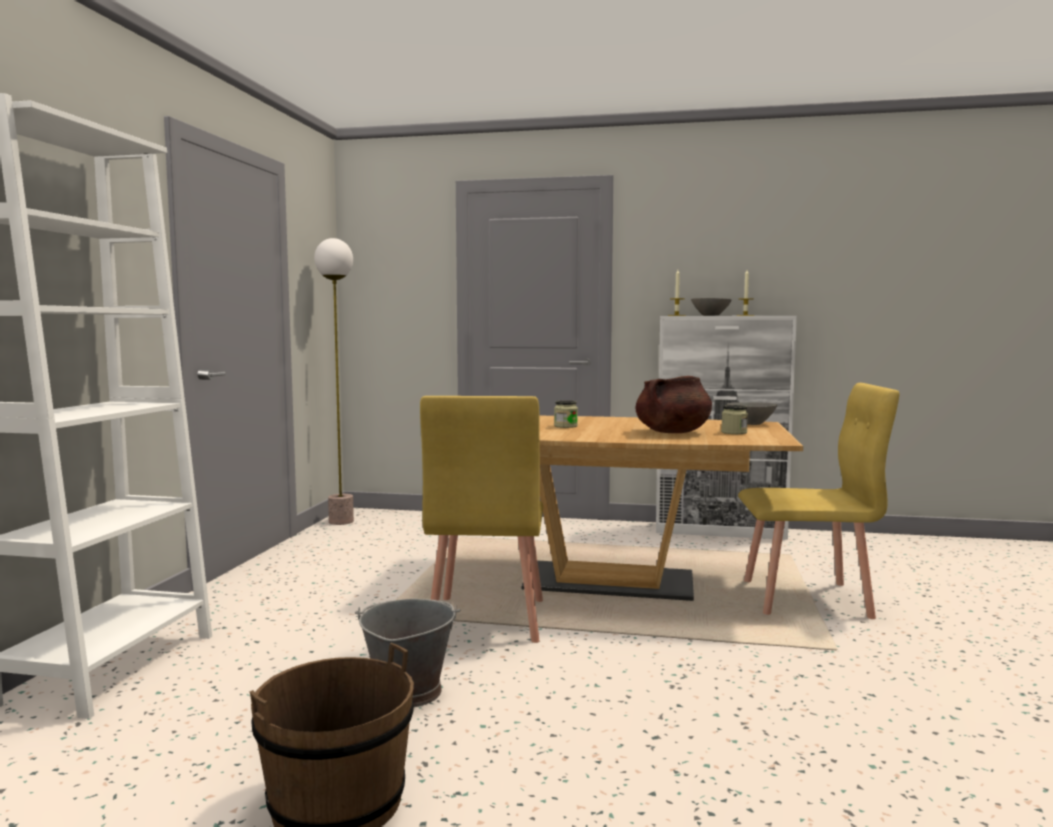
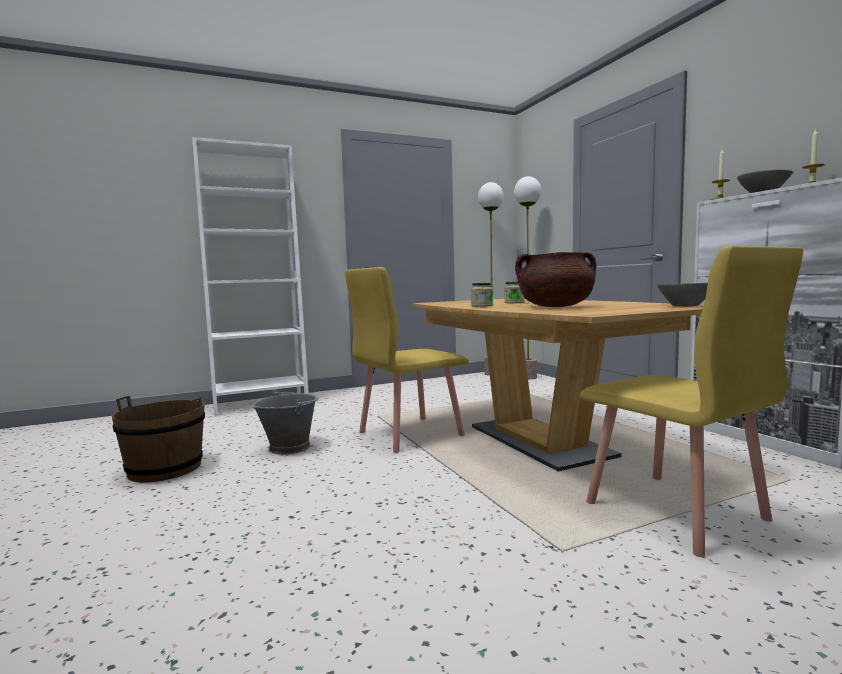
camera: 55 degrees right, 0 degrees up
(398, 517) = (528, 377): none -> floor lamp
(734, 432) = (607, 309): jar -> jar (482, 306)

